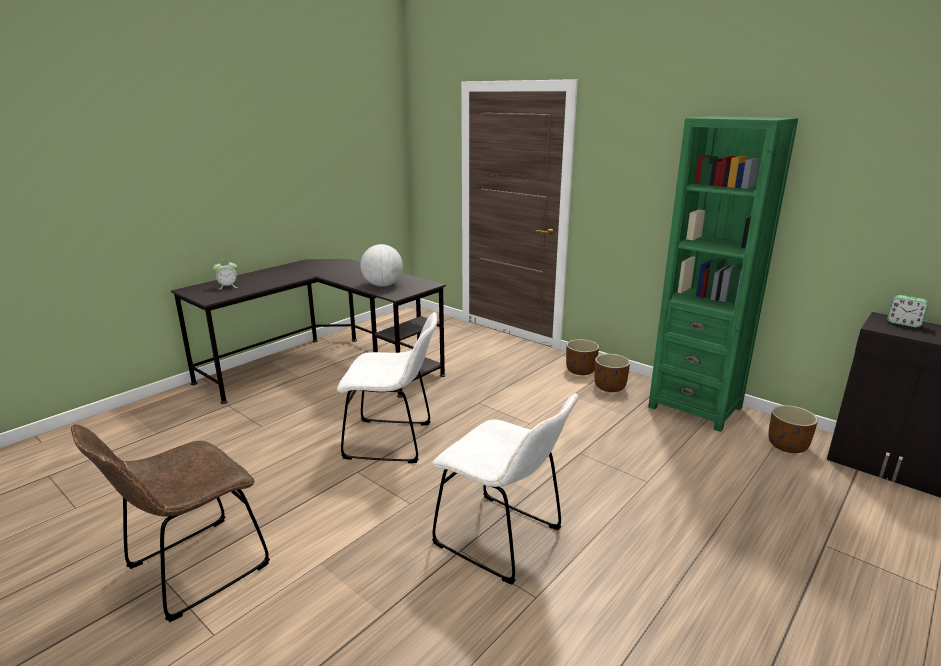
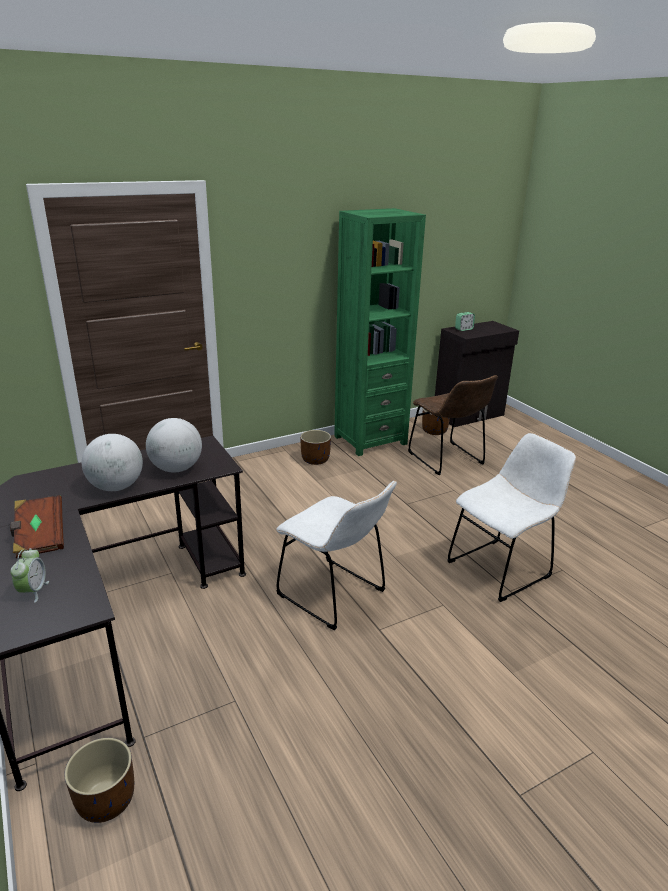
camera: 70 degrees left, 5 degrees up
(191, 570) = (507, 772): brown chair -> brown chair (448, 460)
(281, 276) = (39, 537): none -> brown book
(347, 278) = (116, 487): none -> globe
(393, 441) = (335, 595): white chair -> white chair turned 105 degrees clockwise
(581, 370) = (275, 462): brown planter -> brown planter (106, 799)

